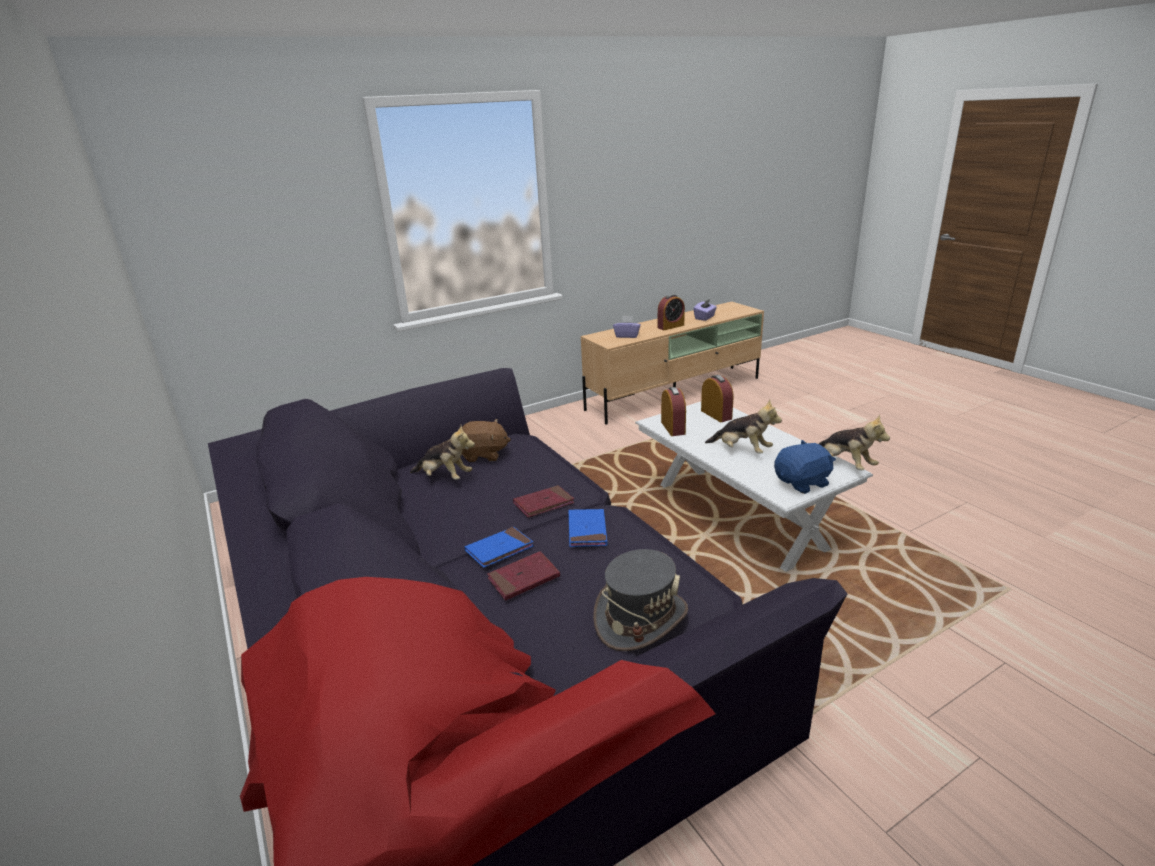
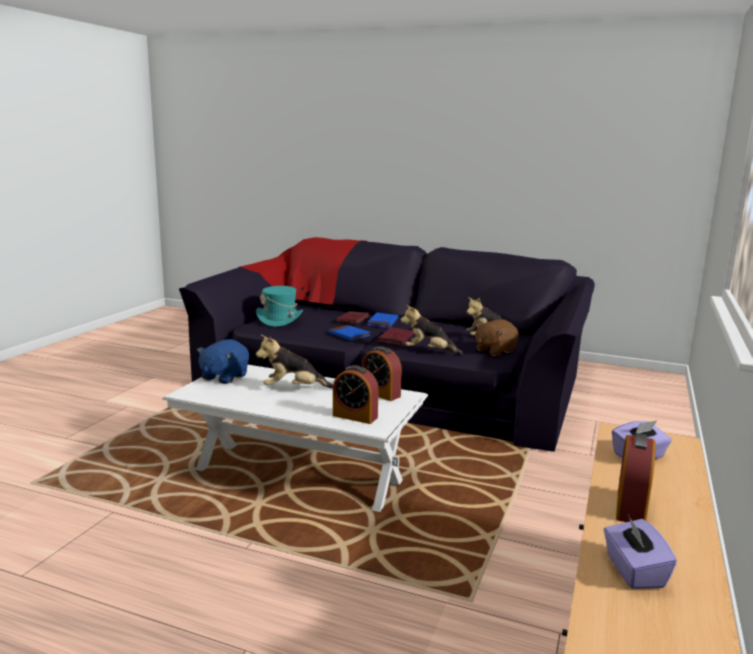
camera: 140 degrees right, 10 degrees down
(640, 618) = (280, 320): grey hat -> turquoise hat
(844, 465) = (190, 396): plush toy -> plush toy (429, 352)

